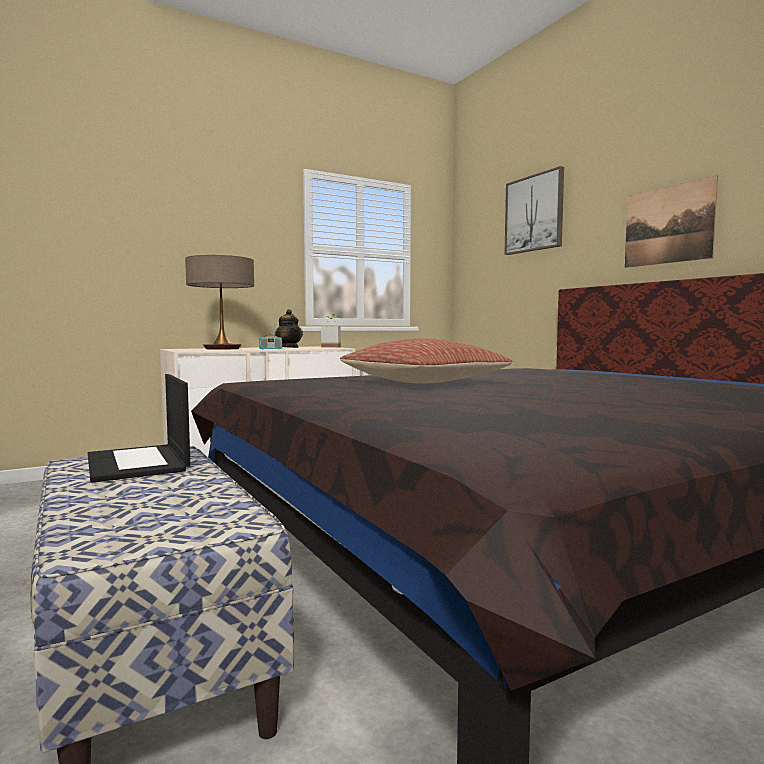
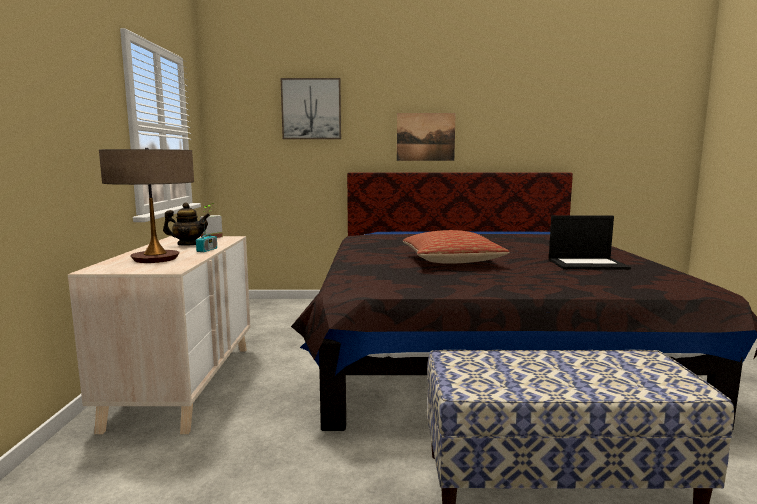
camera: 60 degrees left, 5 degrees up
(138, 463) = (486, 369): laptop -> laptop (587, 264)

